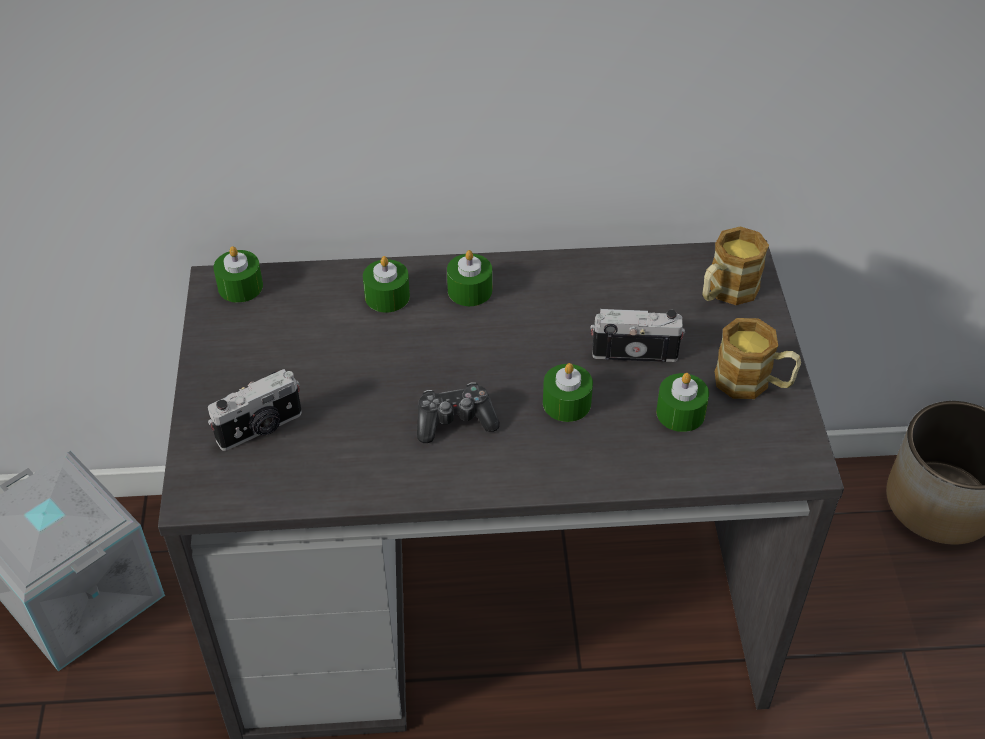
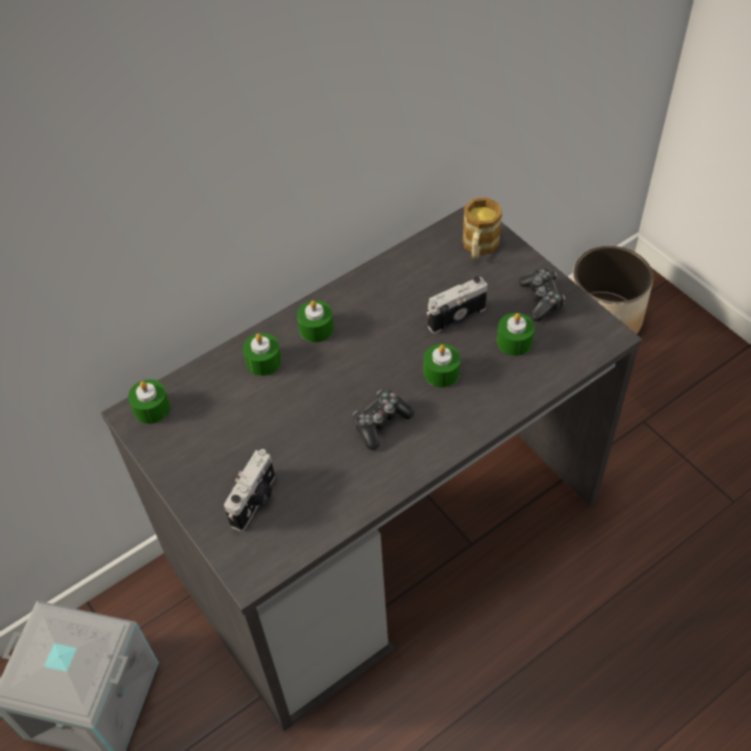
camera: 30 degrees left, 5 degrees up
(753, 383) = (541, 299): mug -> game controller

